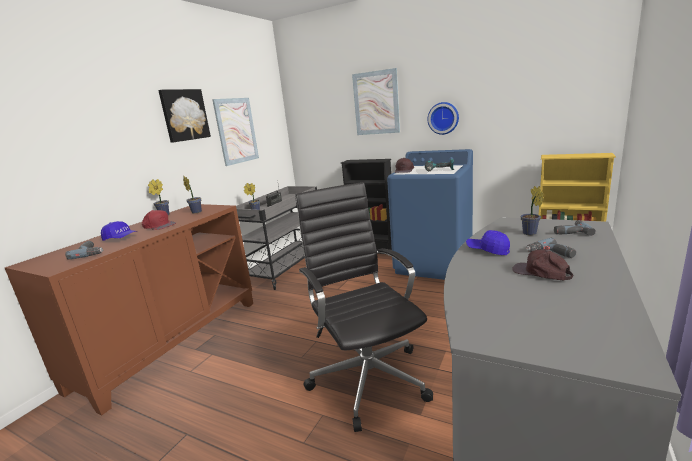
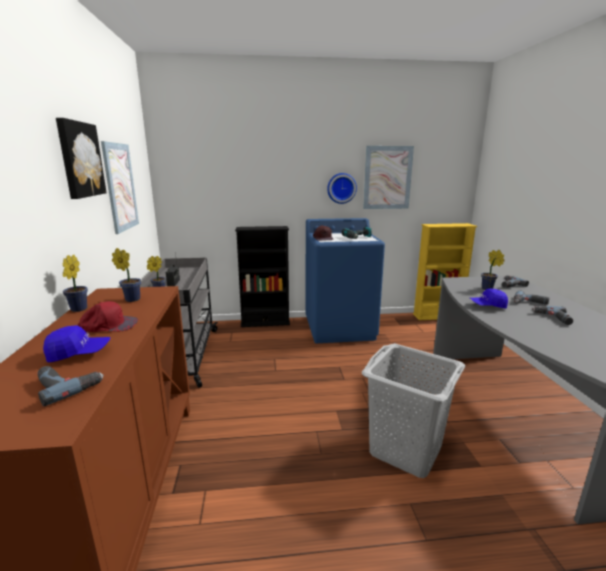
camera: 35 degrees left, 0 degrees up
(367, 377) = (405, 449): black office chair -> grey laundry basket
(376, 103) = (273, 167): picture -> picture (387, 178)
(541, 273) = (552, 318): brown cap -> power drill

